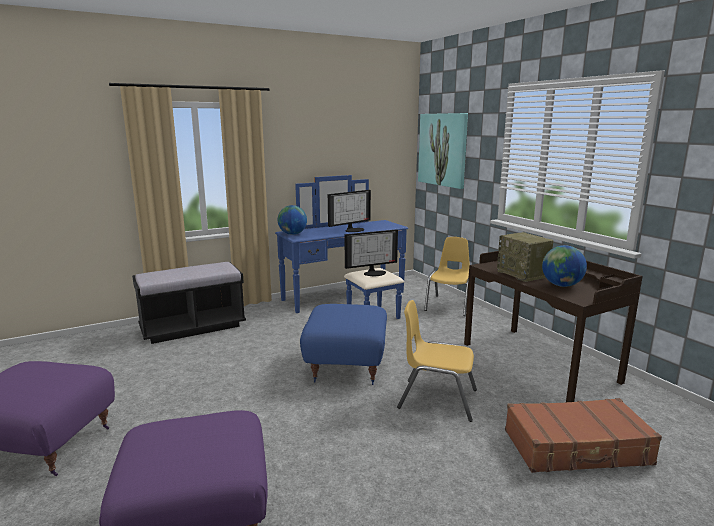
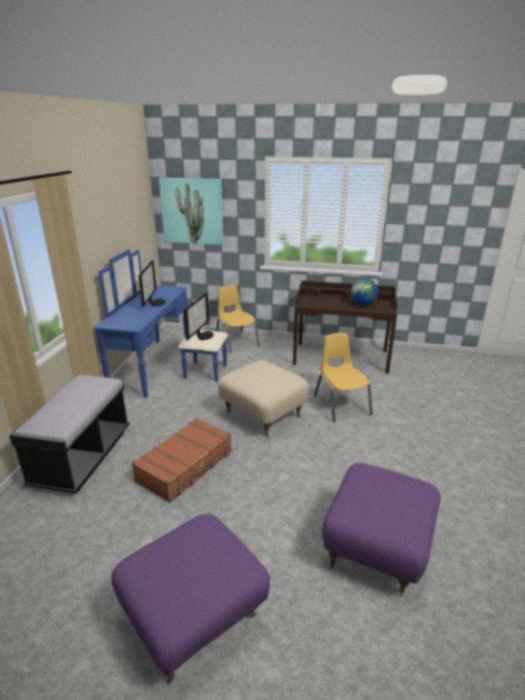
camera: 50 degrees left, 10 degrees up
(292, 234) = (118, 324): globe -> none
(347, 365) = (262, 414): blue ottoman -> beige ottoman
(437, 399) = (341, 405): yellow chair -> yellow chair turned 105 degrees clockwise
(523, 274) = (333, 303): radio -> none
(577, 448) = (423, 393): brown suitcase -> brown suitcase (186, 466)

